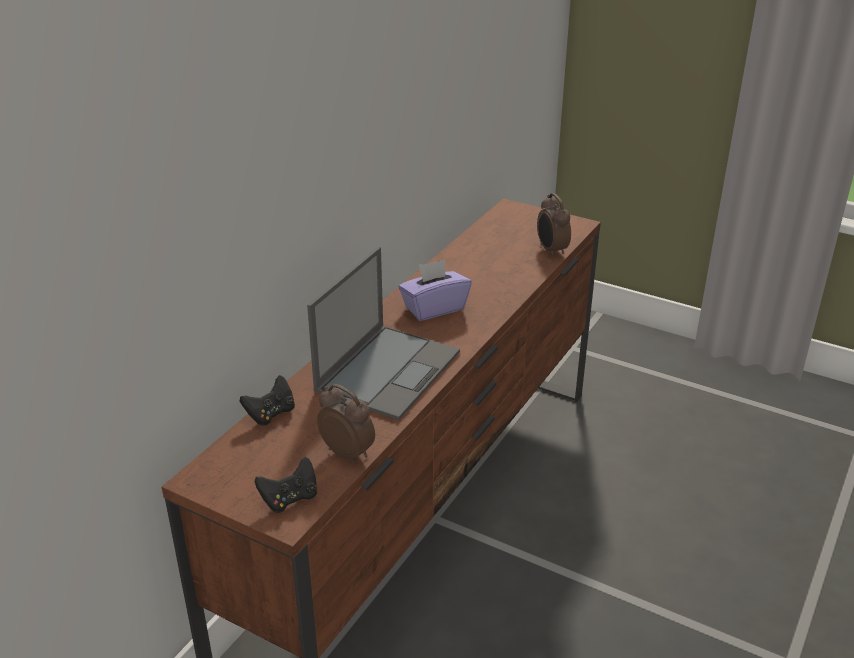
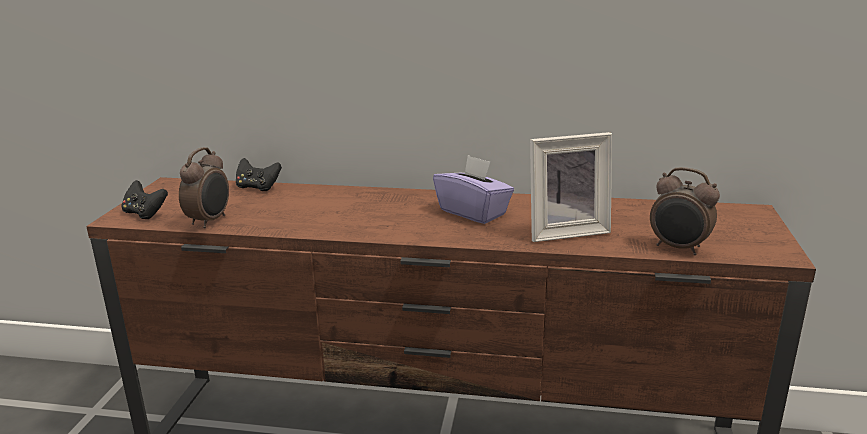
camera: 70 degrees right, 10 degrees down
(389, 370) = (345, 213): laptop -> none
(497, 280) = (565, 231): none -> picture frame
(551, 251) = (678, 248): alarm clock -> alarm clock turned 105 degrees counterclockwise

